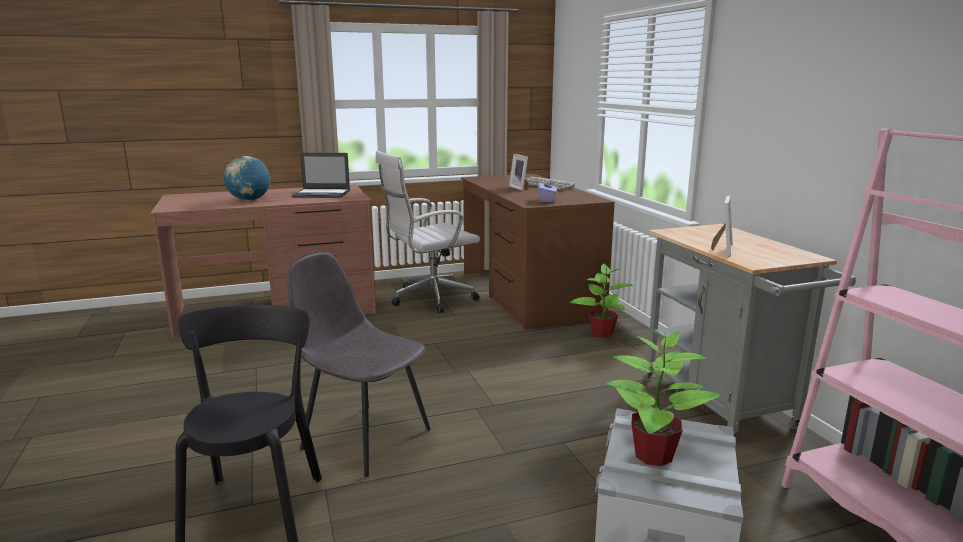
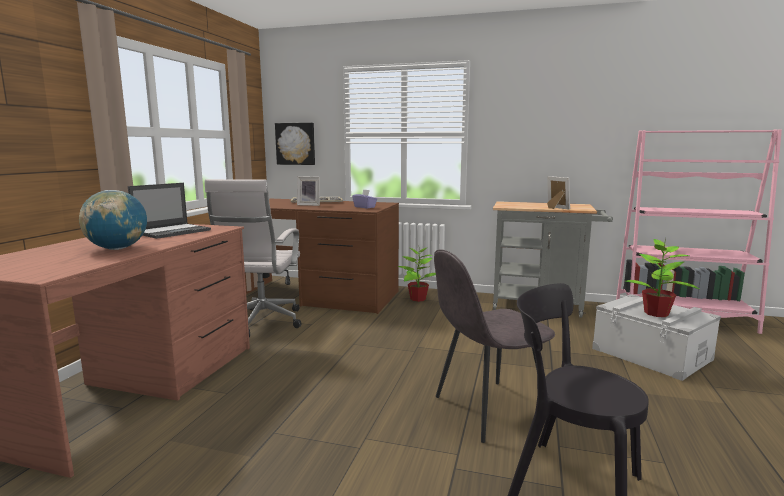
camera: 55 degrees left, 5 degrees down
(568, 112) = (296, 144): none -> picture

